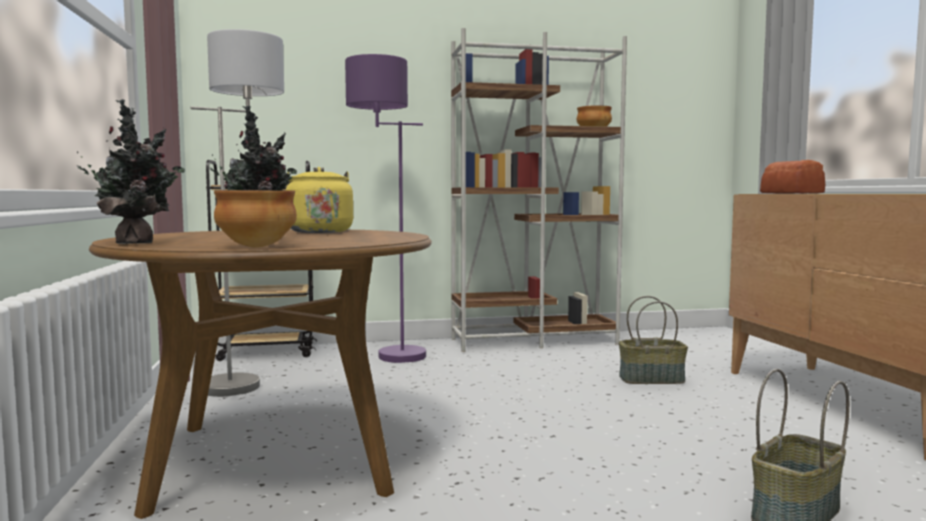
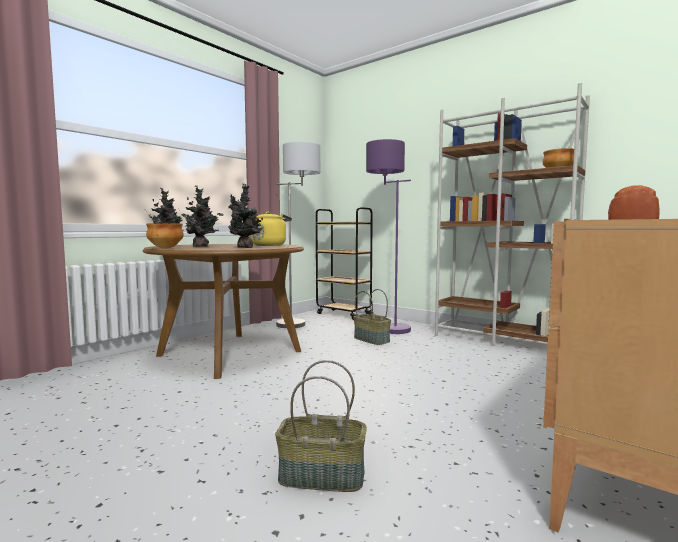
camera: 50 degrees right, 0 degrees up
(369, 237) = (245, 248): none -> potted plant
(652, 379) = (507, 384): basket -> basket (372, 340)

